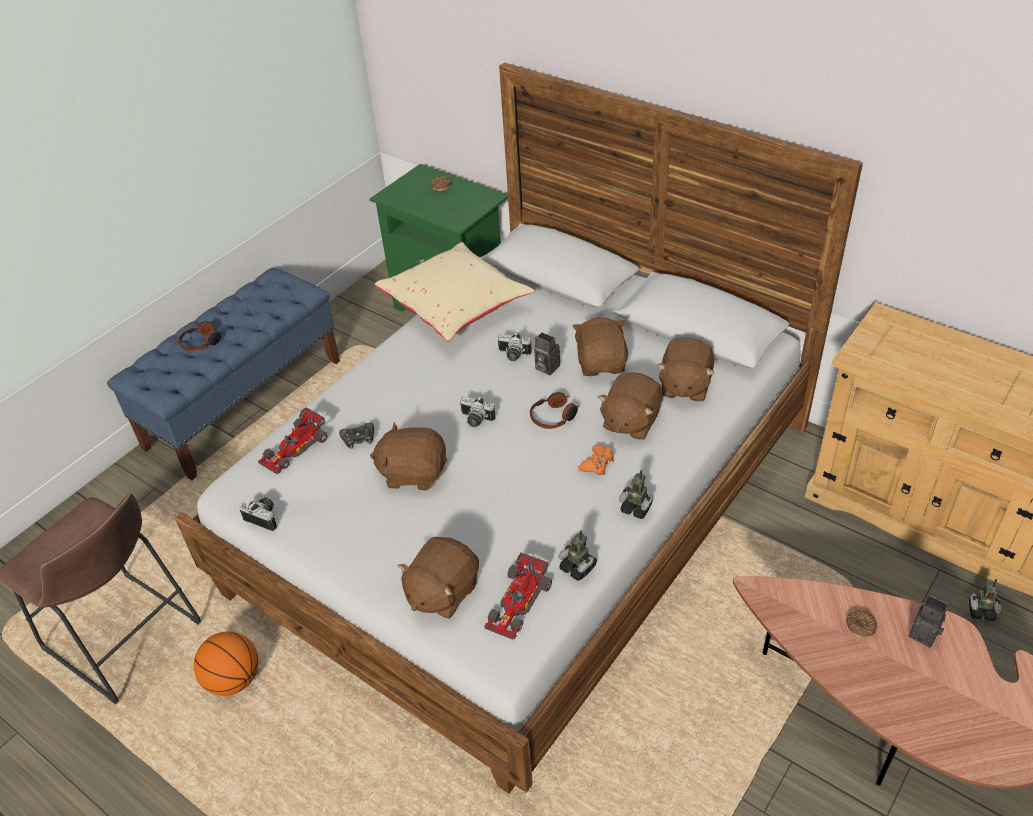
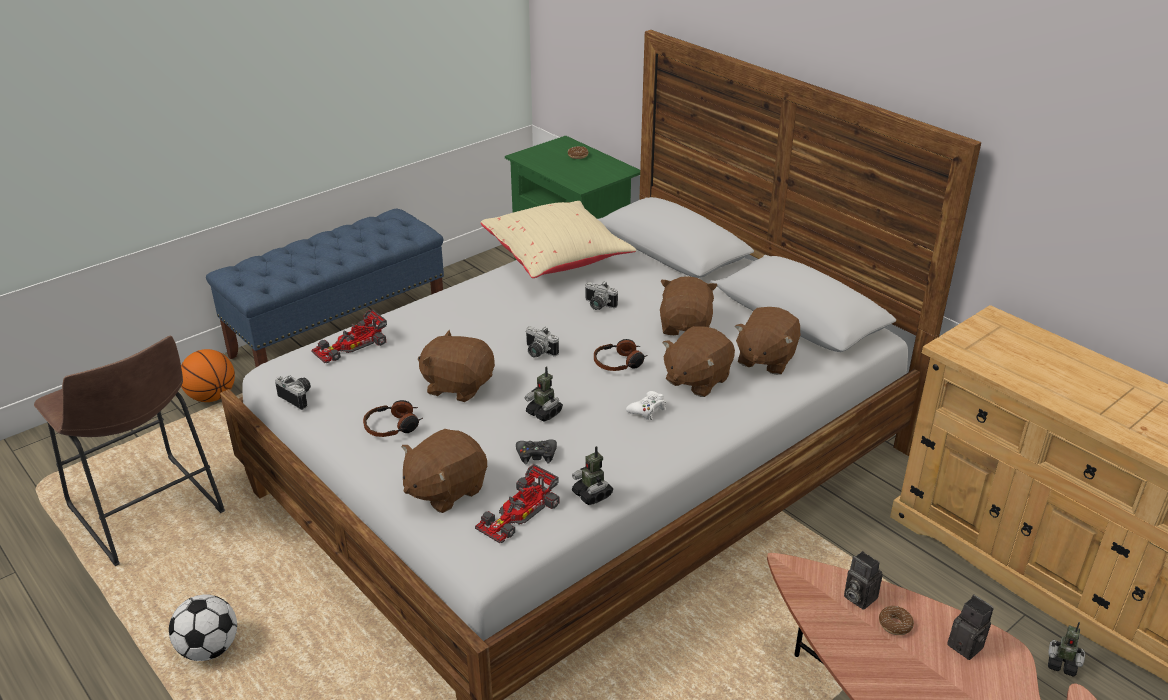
camera: 10 degrees right, 10 degrees down
(202, 342) = (306, 255): headphones -> headphones (393, 426)
(234, 679) = (235, 568): basketball -> basketball (212, 397)
(239, 770) = (209, 649): none -> football
(358, 438) = (416, 348): black game controller -> black game controller (536, 455)
(545, 367) = (626, 321): camera -> camera (857, 597)
(597, 464) = (647, 410): orange game controller -> white game controller
(636, 508) = (674, 454): toy robot -> toy robot (544, 413)

